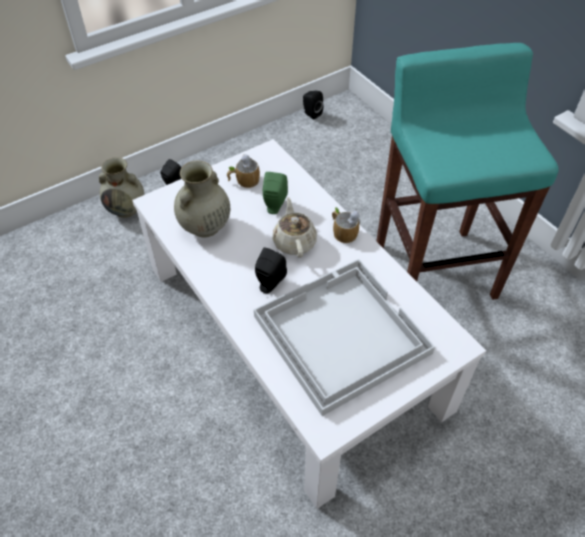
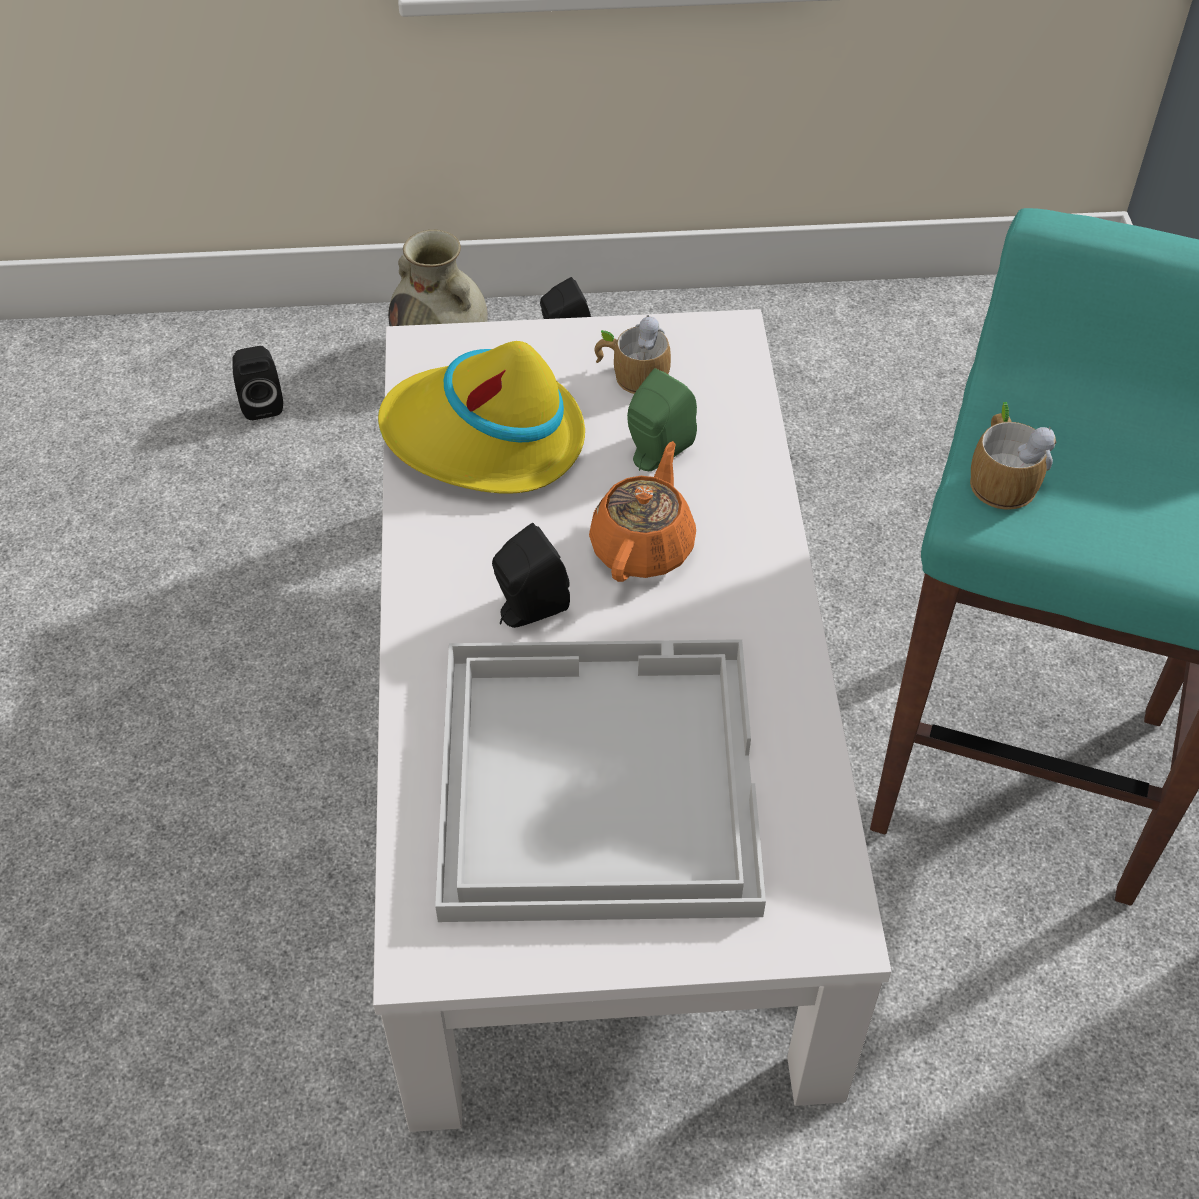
camera: 30 degrees right, 0 degrees up
(205, 227) = (484, 439): beige vase -> yellow hat
(294, 241) = (643, 546): beige teapot -> orange teapot
(311, 113) = (974, 295): black speaker -> black speaker (261, 403)
(343, 231) = (764, 568): mug -> mug (1002, 475)

